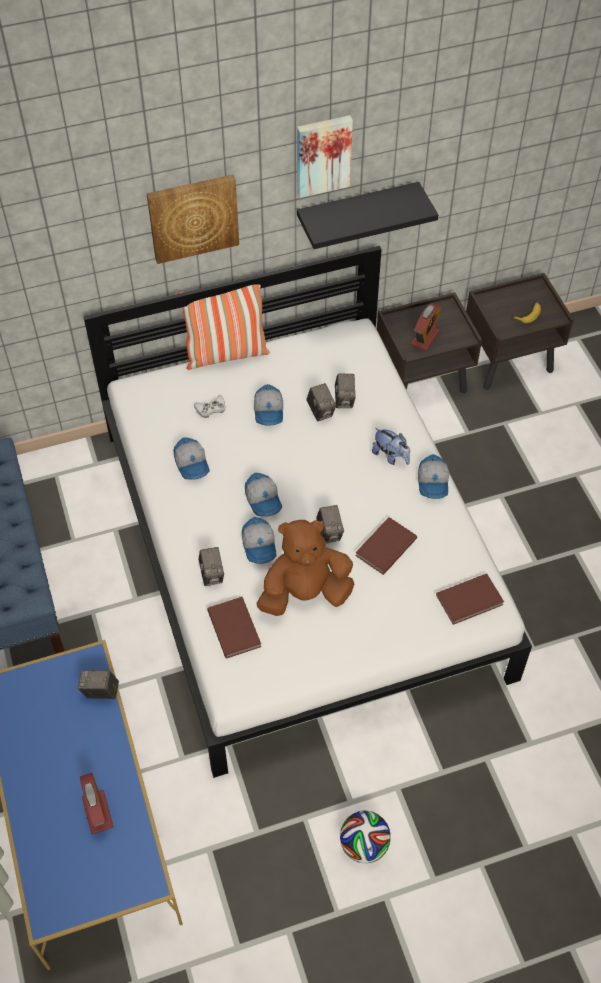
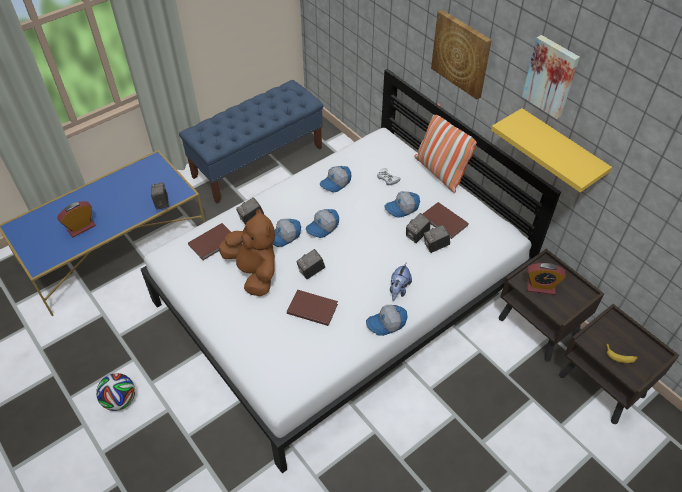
camera: 70 degrees right, 5 degrees down
(357, 214) = (559, 152): black shelf -> yellow shelf
(471, 601) = (283, 377): brown book -> brown book (444, 222)

